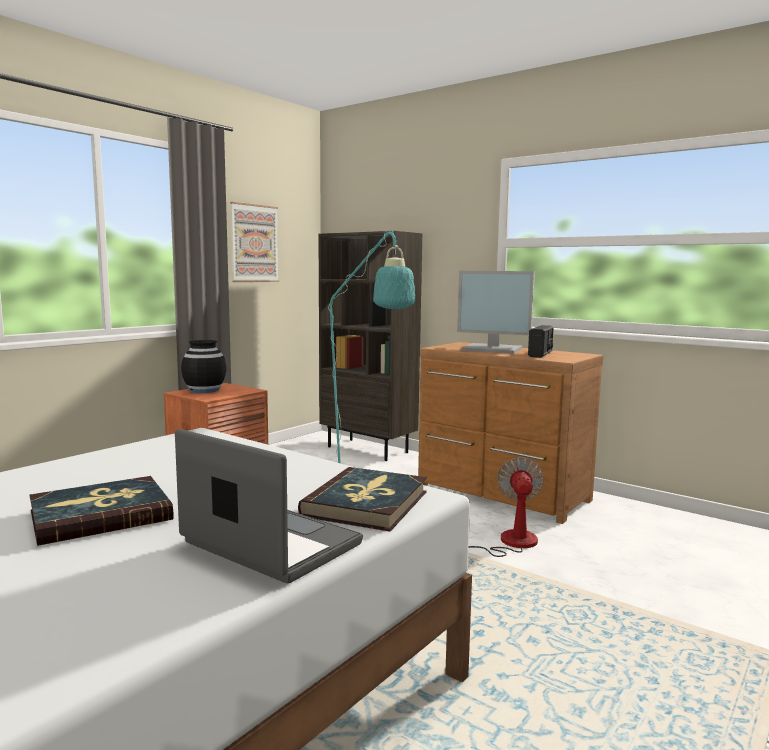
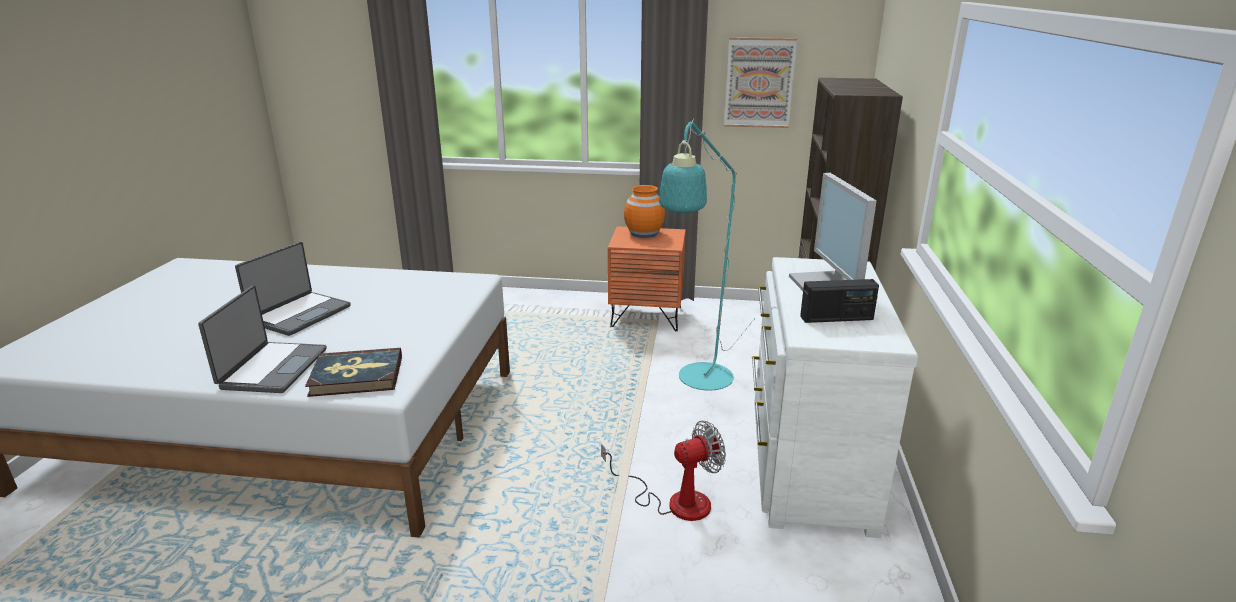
camera: 60 degrees right, 15 degrees up
(100, 515) = (299, 314): book -> laptop
(204, 390) = (644, 233): black vase -> orange vase
(501, 494) = (806, 464): brown dresser -> white dresser

